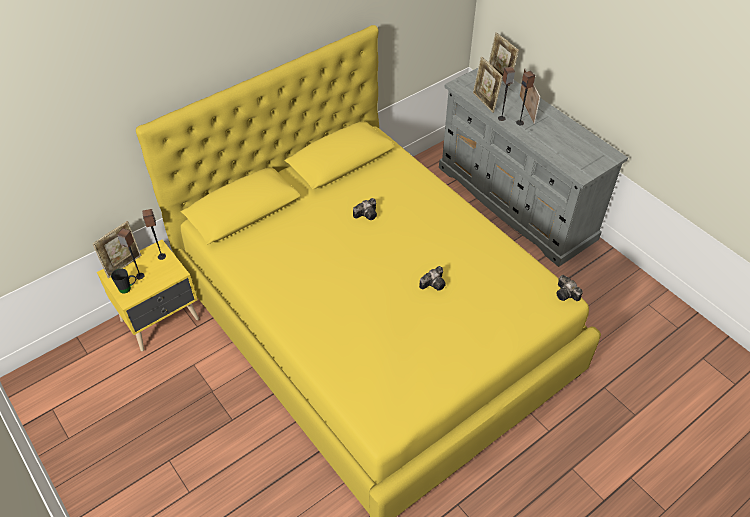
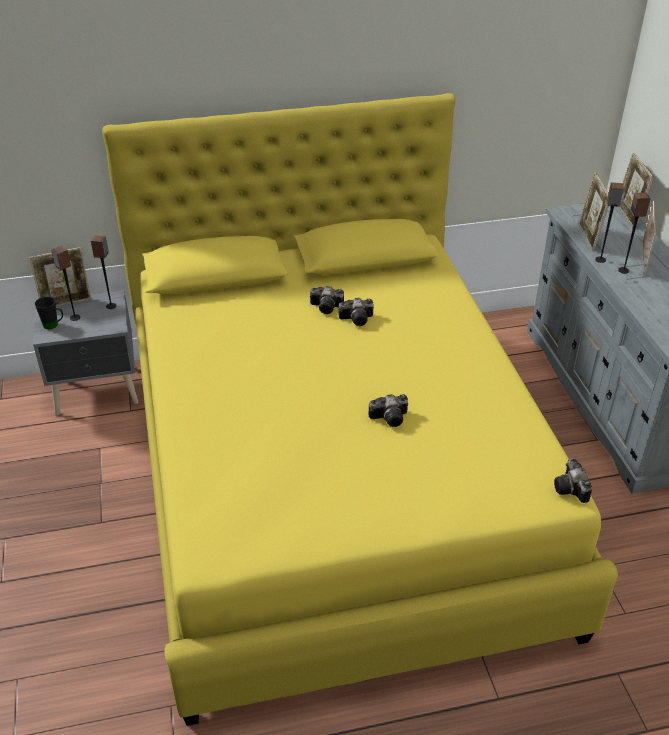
camera: 25 degrees right, 10 degrees down
(161, 320) = (98, 391): yellow nightstand -> grey nightstand
(341, 211) = (328, 307): none -> camera

